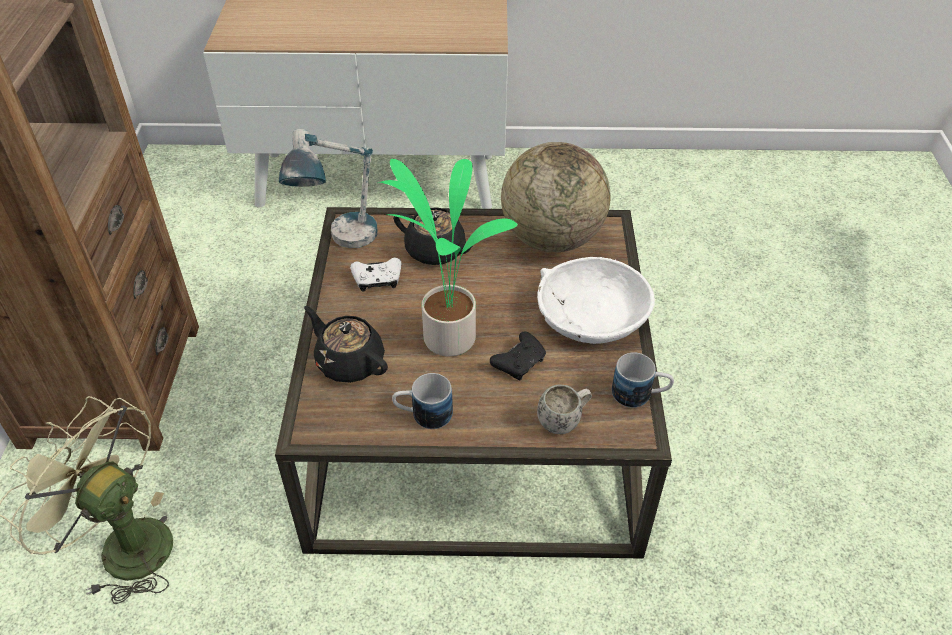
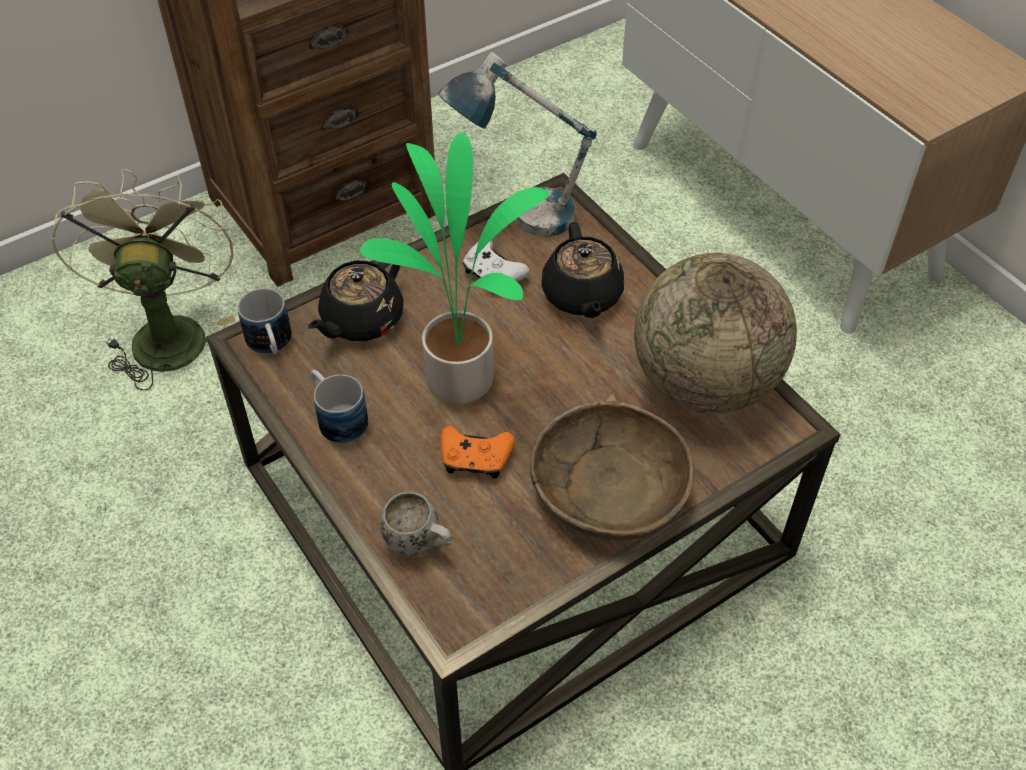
camera: 55 degrees right, 5 degrees up
(349, 362) = (361, 320): black teapot -> black teapot turned 150 degrees counterclockwise
(519, 363) = (475, 459): black game controller -> orange game controller
(591, 314) = (608, 486): white bowl -> brown bowl
(640, 395) = (517, 599): mug -> mug (271, 345)

